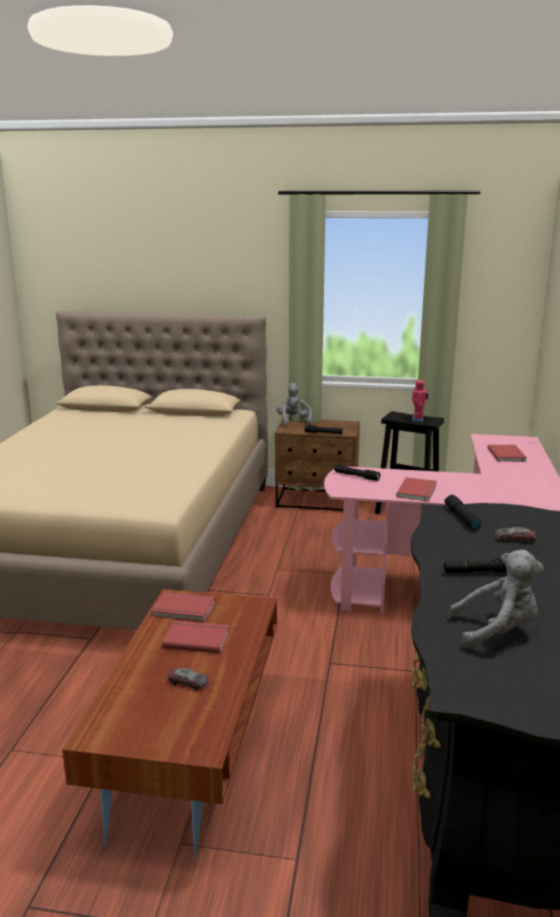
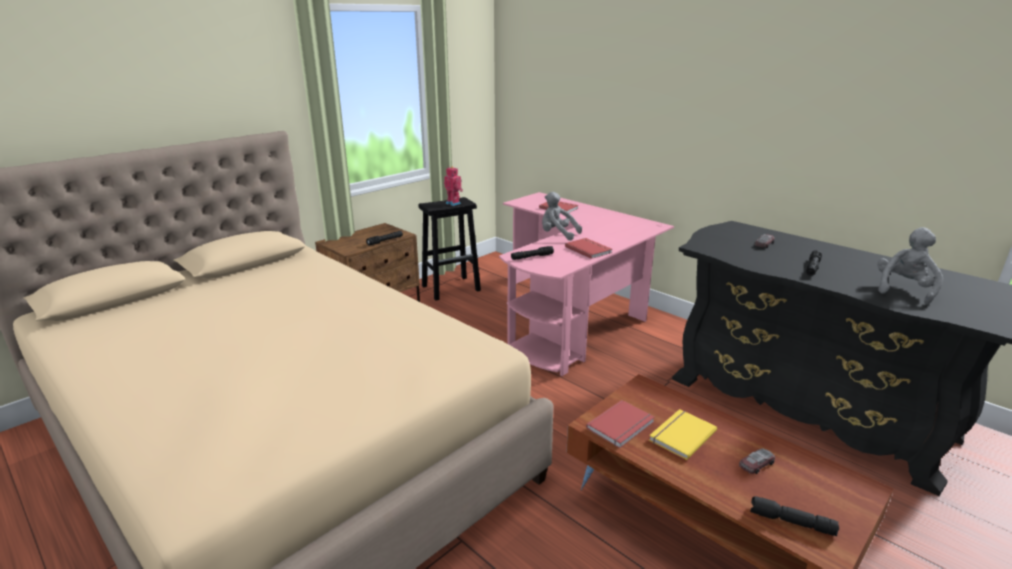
camera: 55 degrees left, 5 degrees up
(196, 638) = (680, 435): red book -> yellow book
(294, 421) = (334, 241): grey plush toy -> grey plush toy (557, 235)
(461, 517) = (716, 245): black flashlight -> black flashlight (790, 522)

